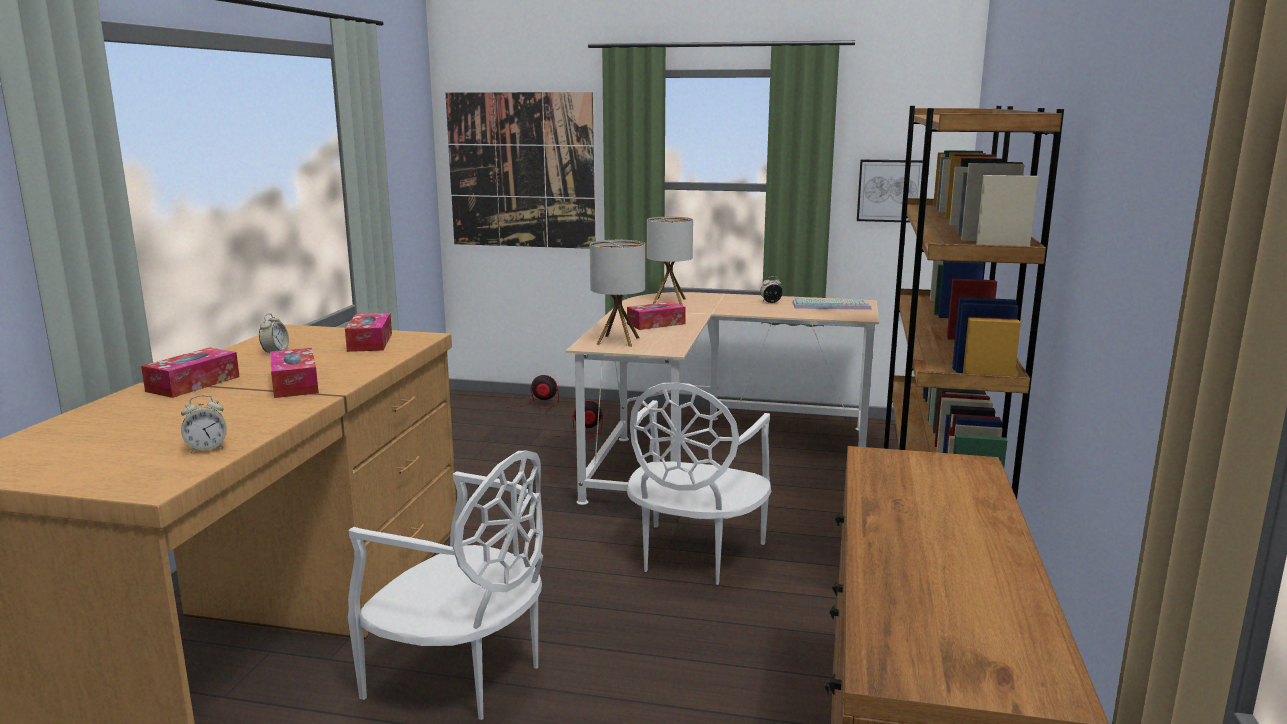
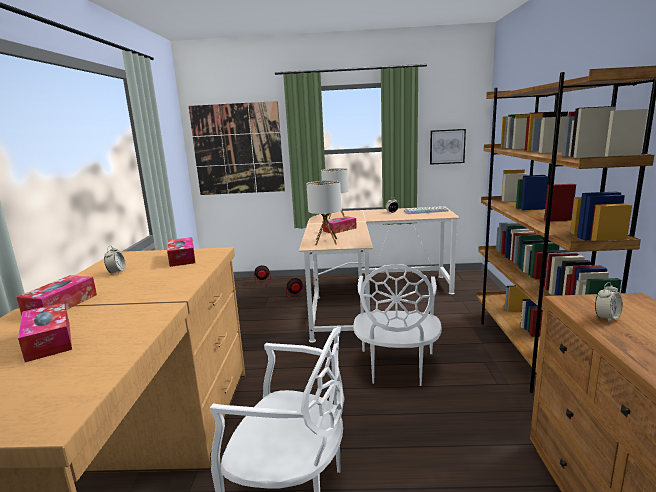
camera: 10 degrees left, 0 degrees up
(206, 448) = (92, 367): alarm clock -> alarm clock (606, 318)
(295, 384) = (143, 296): tissue box -> tissue box (49, 341)

